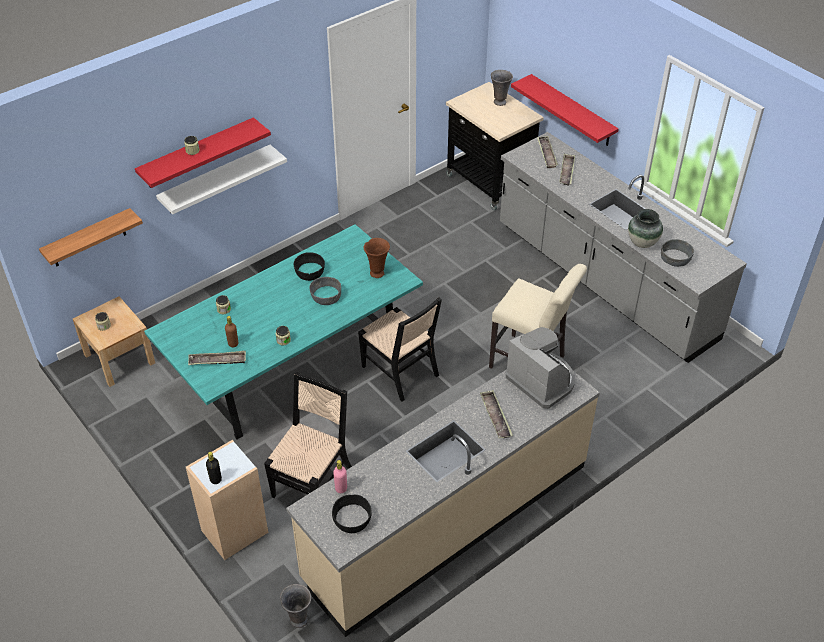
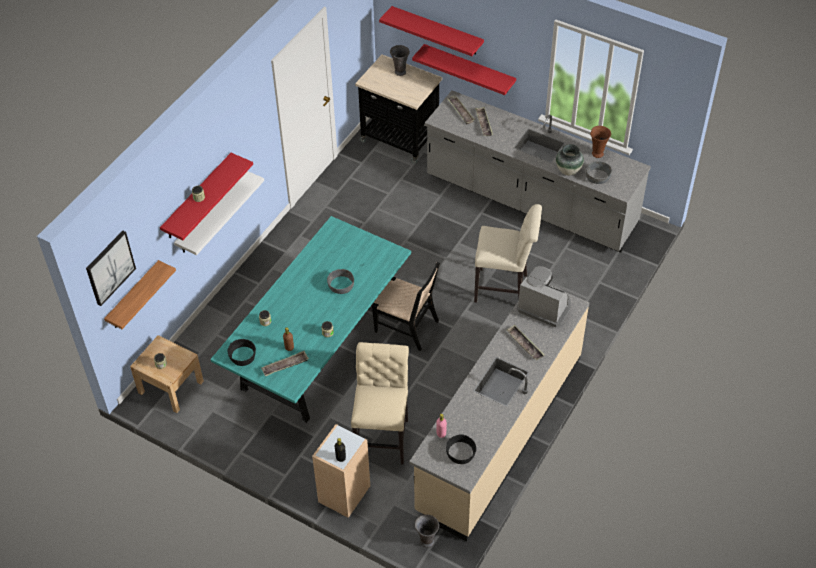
camera: 20 degrees left, 5 degrees up
(51, 189) = (110, 267): none -> picture
(309, 271) = (316, 268): black bowl -> black bowl (242, 355)
(312, 481) = (383, 436): chair -> beige stool
(377, 272) = (371, 253): brown vase -> brown vase (597, 153)
(545, 58) = (437, 31): none -> red shelf

